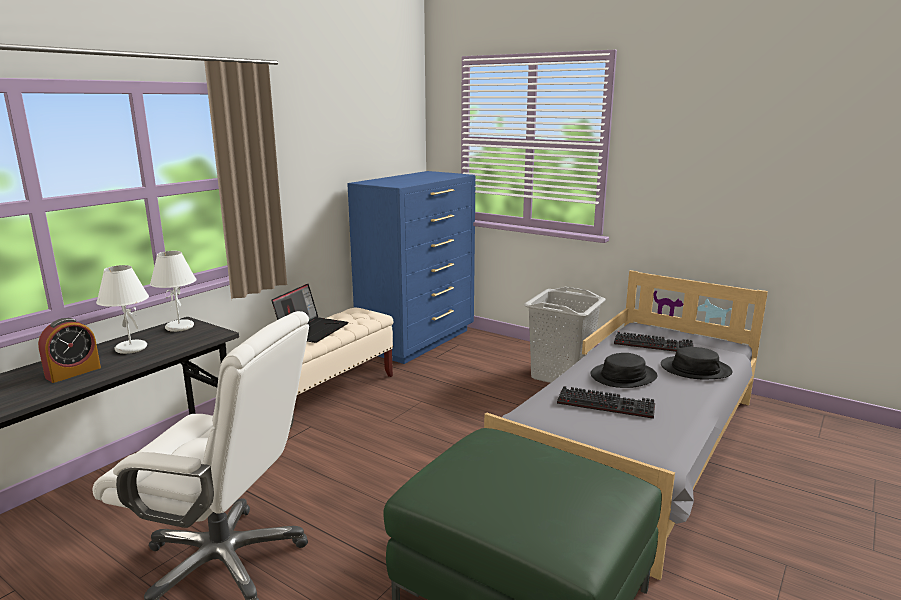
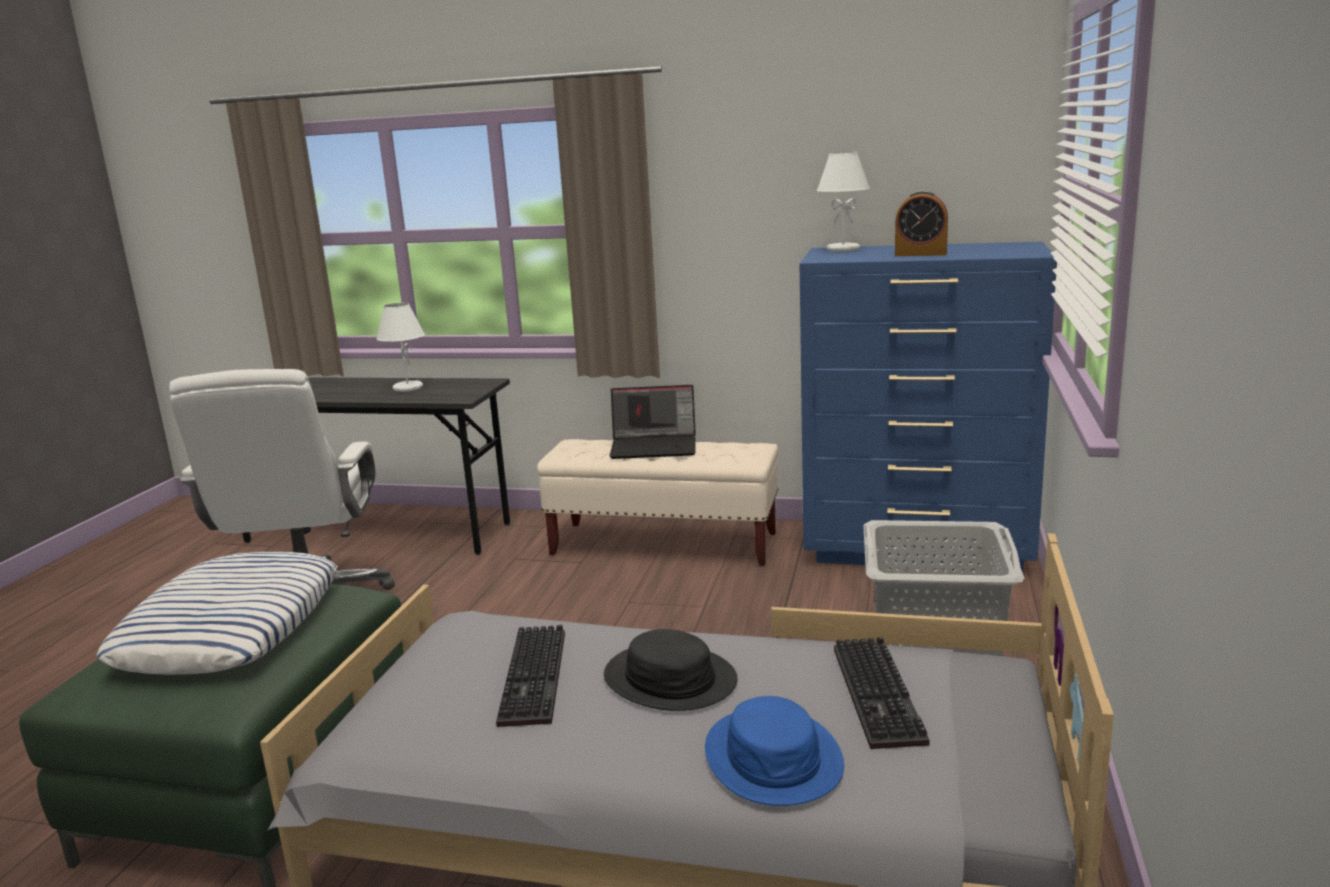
camera: 70 degrees right, 0 degrees up
(73, 372) = (345, 391): alarm clock -> alarm clock (920, 254)
(180, 327) = (473, 385): white table lamp -> white table lamp (842, 250)
(517, 480) = (231, 627): none -> pillow
(695, 369) = (773, 758): black hat -> blue hat

